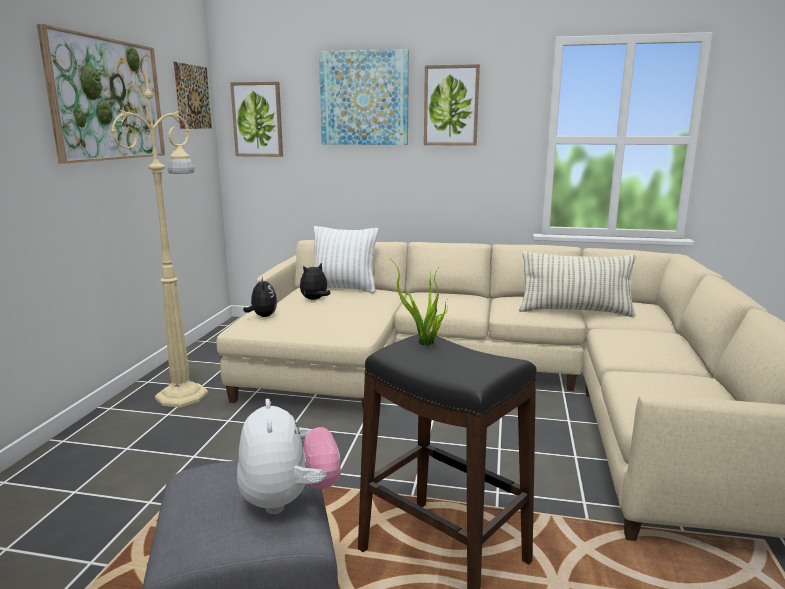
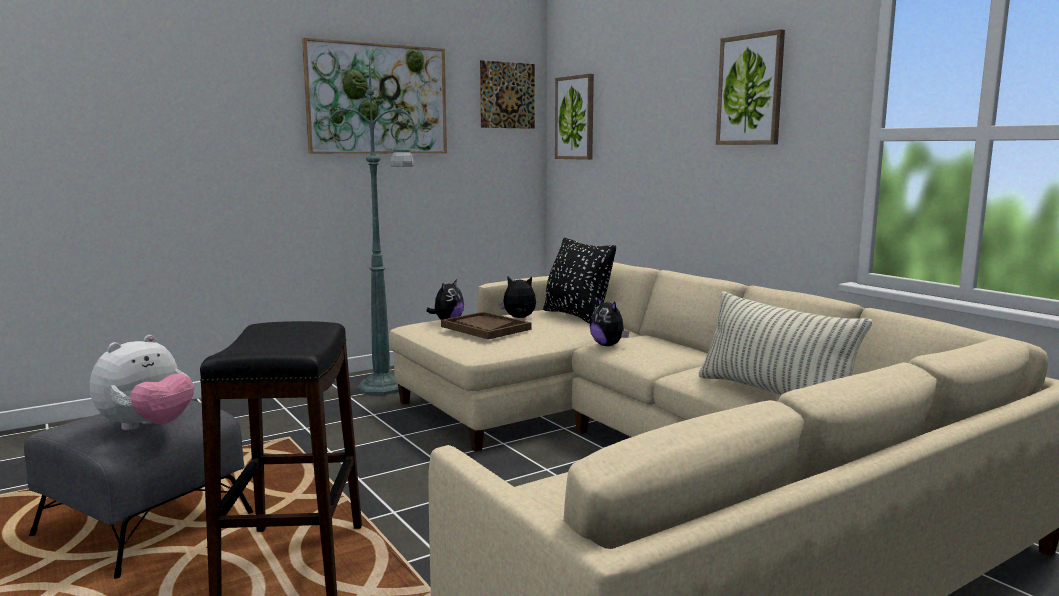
camera: 45 degrees right, 5 degrees down
(184, 395) = (385, 387): beige floor lamp -> green floor lamp
(317, 313) = (485, 328): none -> brown tray
(344, 289) = (576, 316): white pillow -> black pillow
(364, 98) = (664, 87): picture -> none
(420, 305) = (608, 345): none -> plush toy
(425, 344) = (296, 326): potted plant -> none

